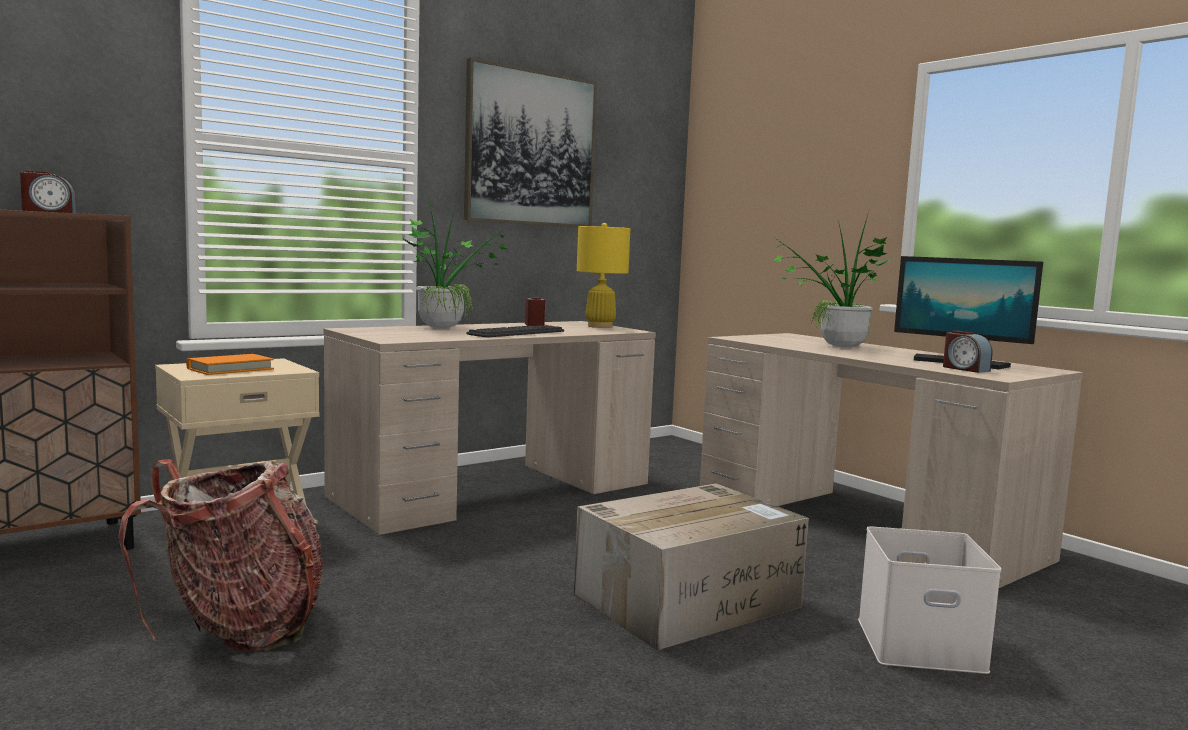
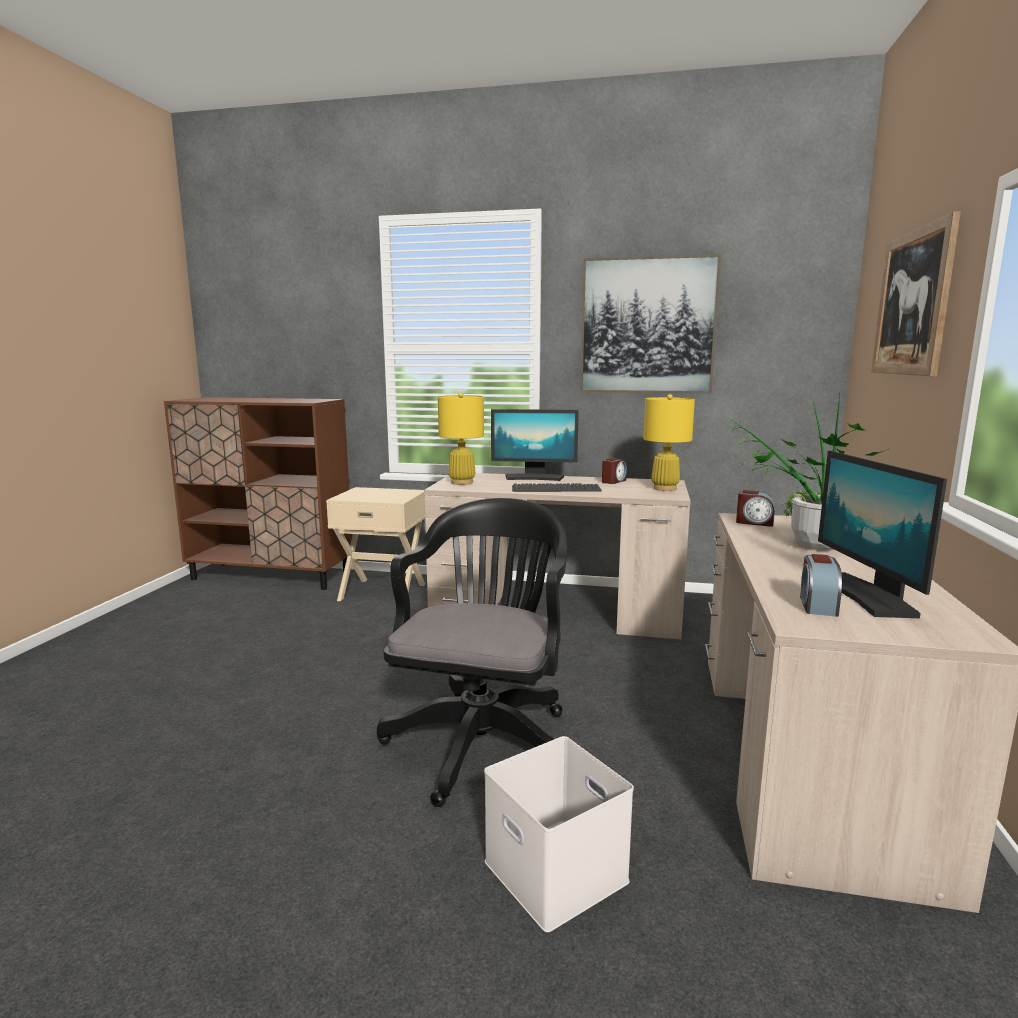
camera: 50 degrees right, 5 degrees up
(48, 212) = (303, 399): alarm clock -> alarm clock (754, 522)
(230, 369) = (372, 495): orange book -> none
(241, 628) = (271, 648): backpack -> none
(392, 335) = (462, 483): none -> yellow table lamp
(447, 327) = (534, 478): potted plant -> monitor
(689, 600) = (483, 738): cardboard box -> black office chair
(801, 150) = (912, 303): none -> picture

